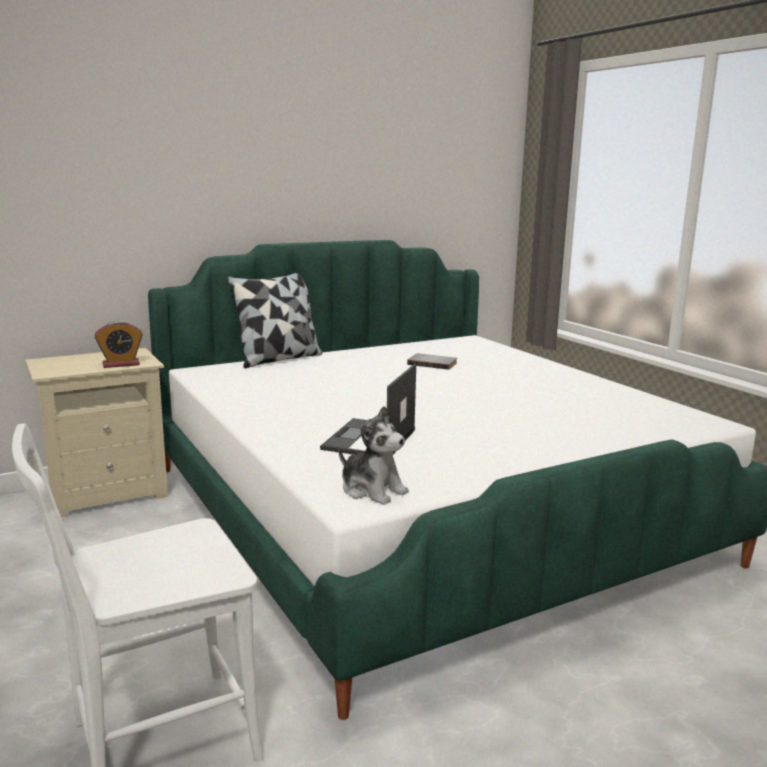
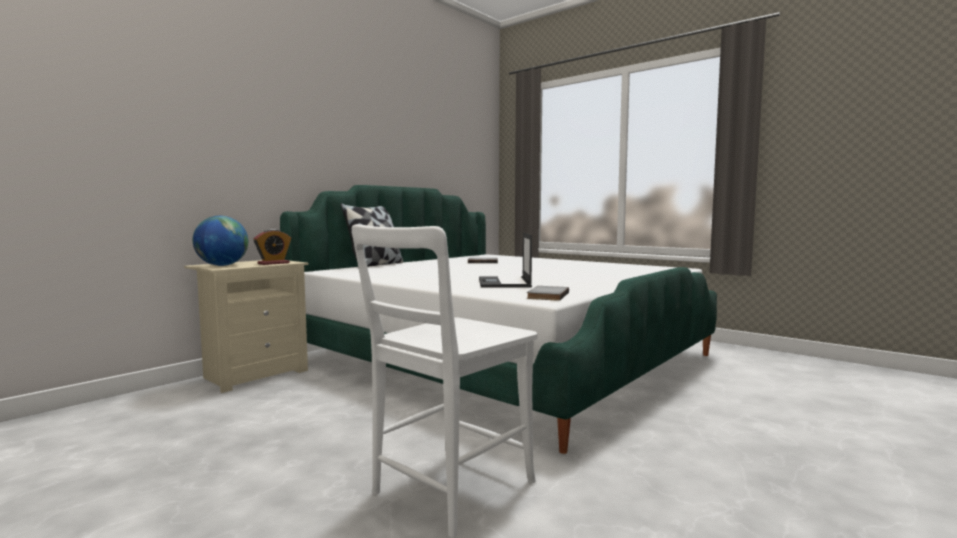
camera: 20 degrees left, 10 degrees down
(59, 365) = (222, 265): none -> globe
(372, 490) = (546, 295): plush toy -> grey book

